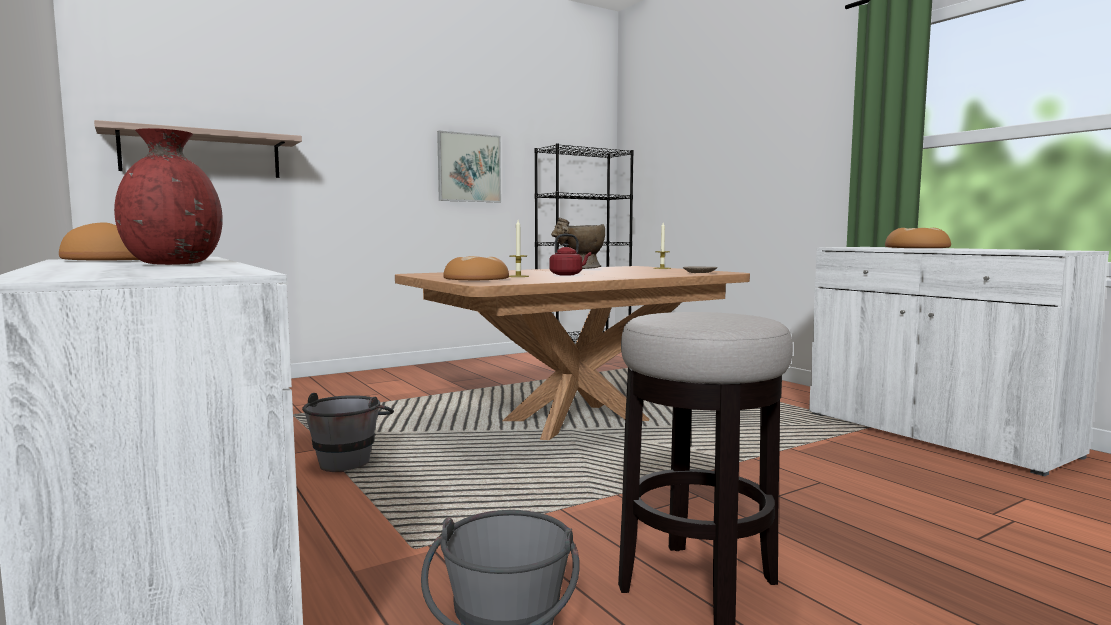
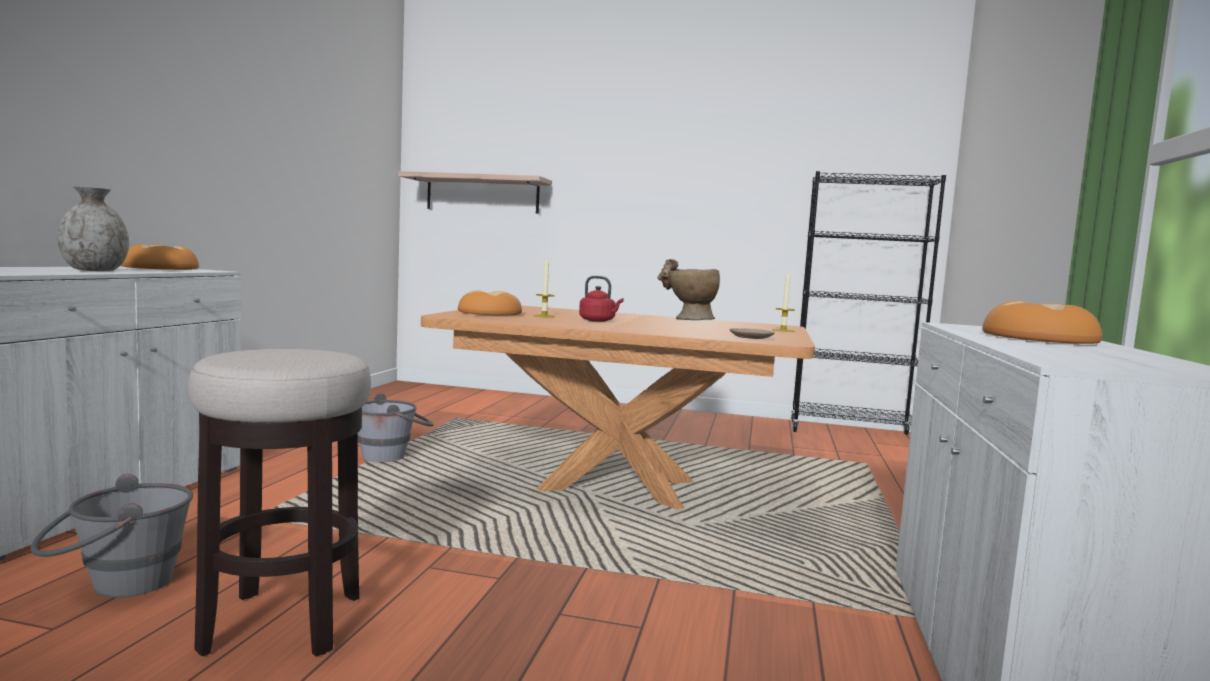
camera: 45 degrees right, 0 degrees up
(173, 264) = (94, 270): red vase -> grey vase
(469, 167) = (729, 202): picture -> none

